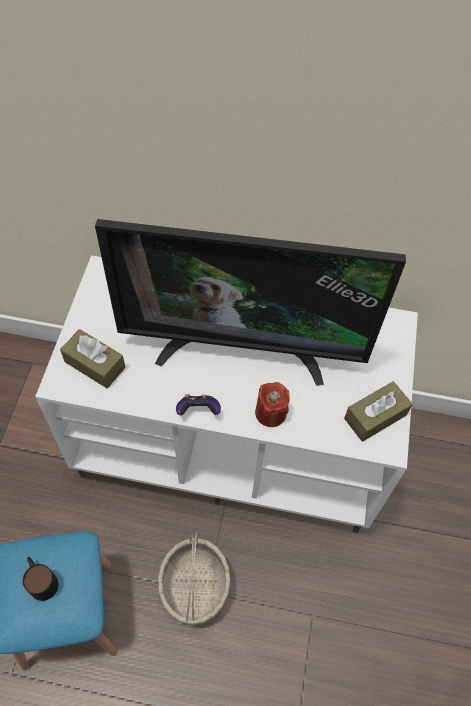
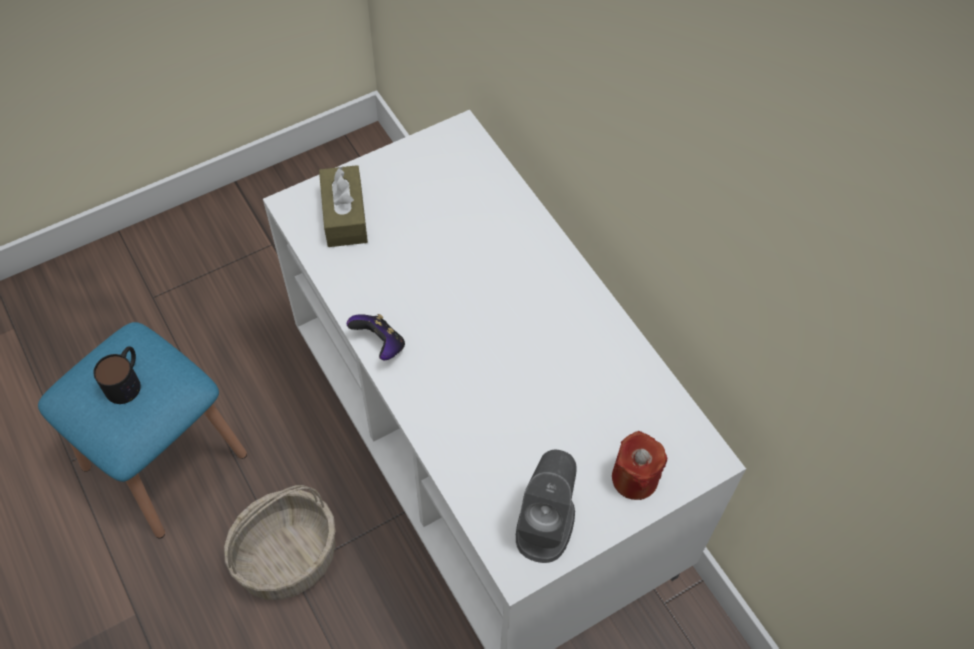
camera: 50 degrees right, 0 degrees up
(242, 348) = (498, 326): television -> none
(270, 413) = (444, 413): red candle -> red candle (634, 478)
(375, 416) = (545, 523): brown tissue box -> grey speaker

